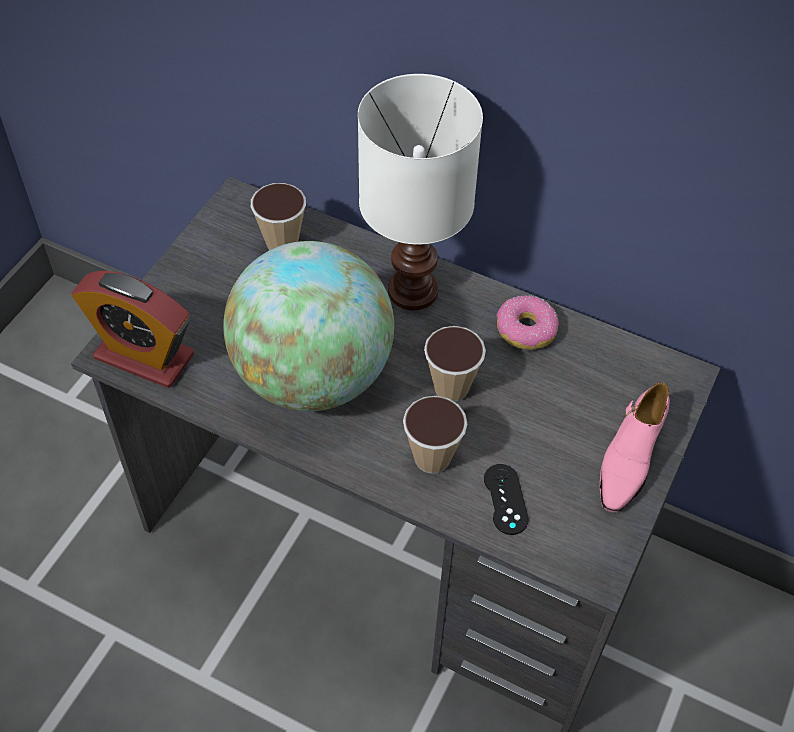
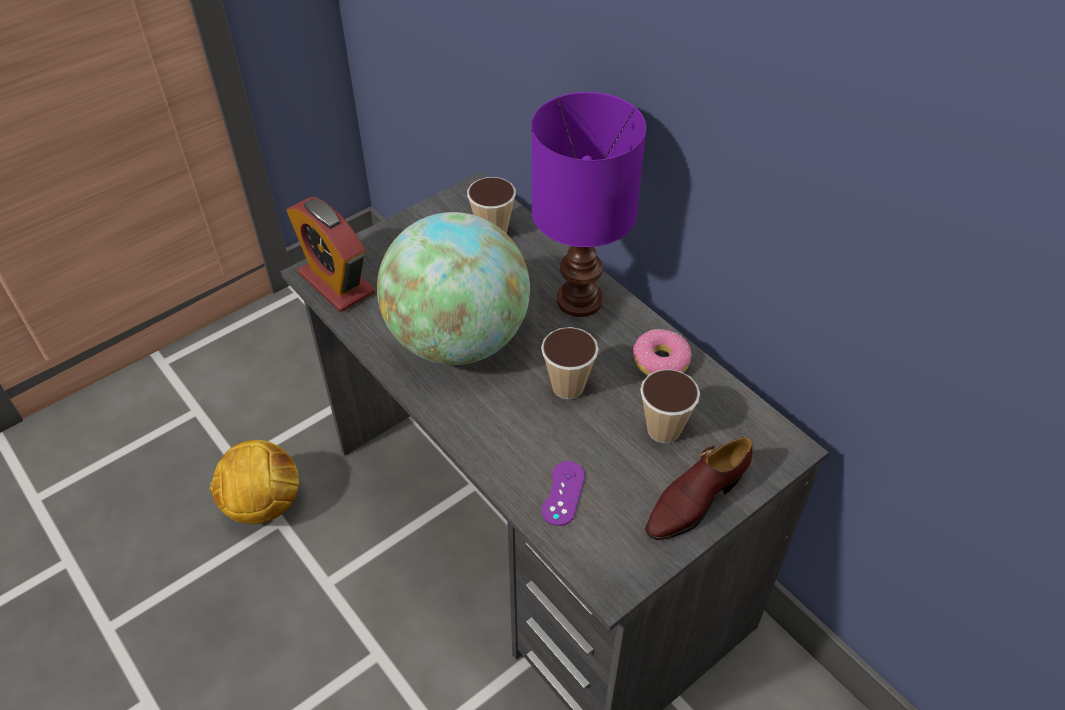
camera: 25 degrees right, 5 degrees down
(86, 622) = (263, 505): none -> football
(411, 289) = (579, 299): white table lamp -> purple table lamp
(432, 458) = (519, 437): cup -> cup (663, 430)
(505, 499) = (563, 493): black game controller -> purple game controller
(628, 459) = (694, 500): pink shoe -> brown shoe

